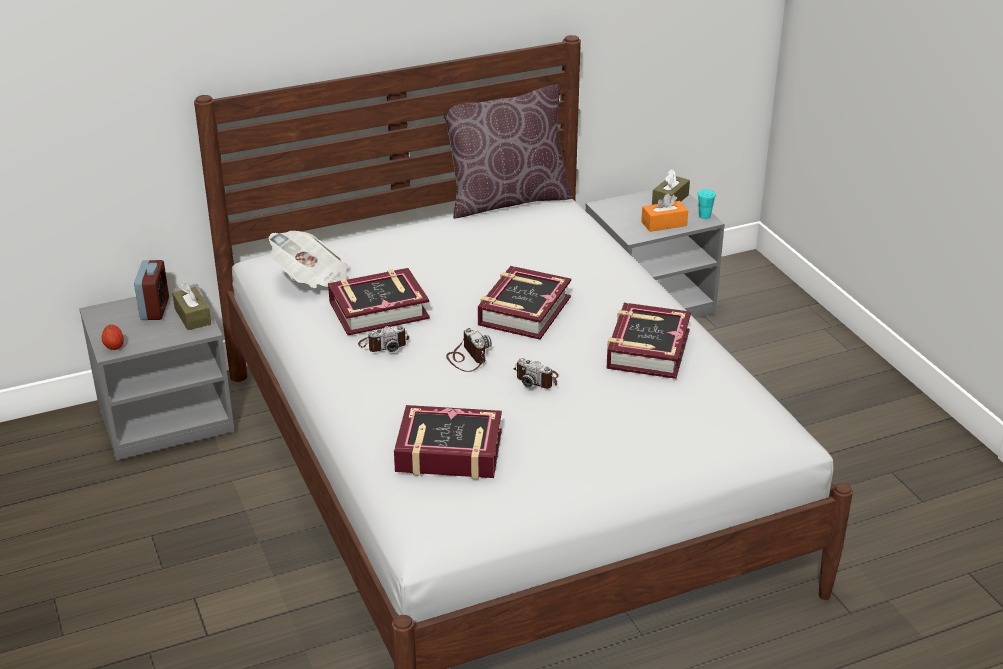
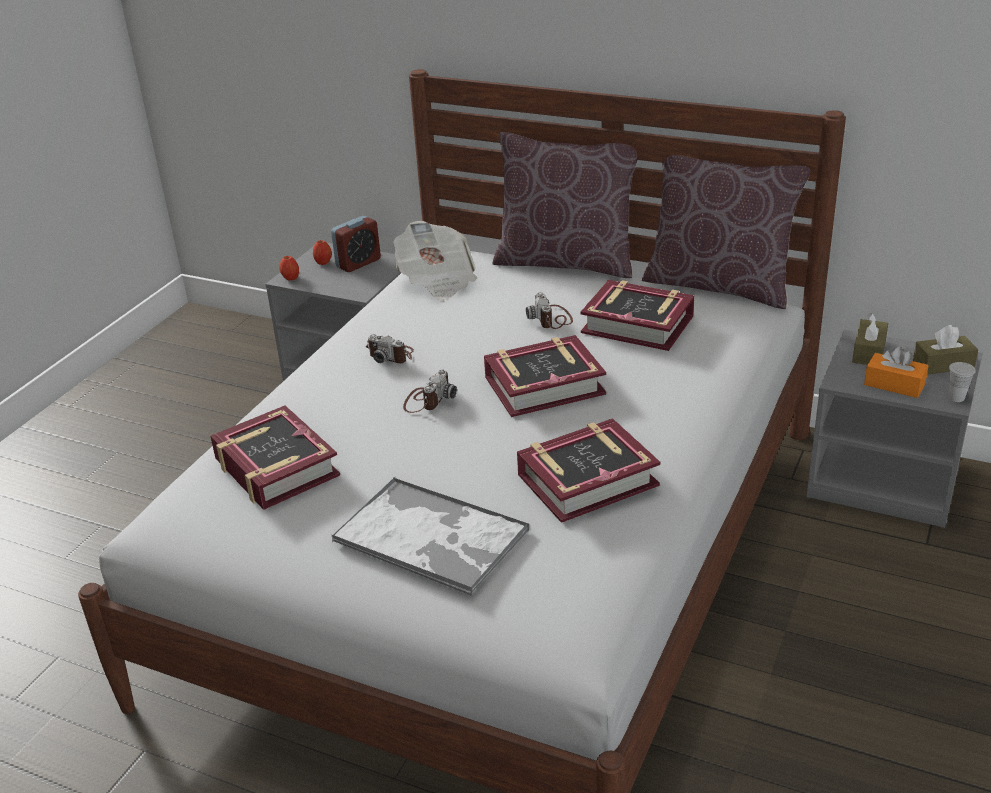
camera: 50 degrees right, 0 degrees up
(120, 322) = (323, 262): none -> apple
(192, 316) = (371, 280): brown tissue box -> brown tissue box (869, 352)
(378, 310) = (438, 326): book -> book (637, 324)
(379, 227) = (566, 262): none -> brown pillow
(537, 378) = (447, 449): camera -> camera (551, 319)
(622, 428) = (432, 537): none -> tray
(704, 216) = (956, 397): turquoise cup -> white cup

